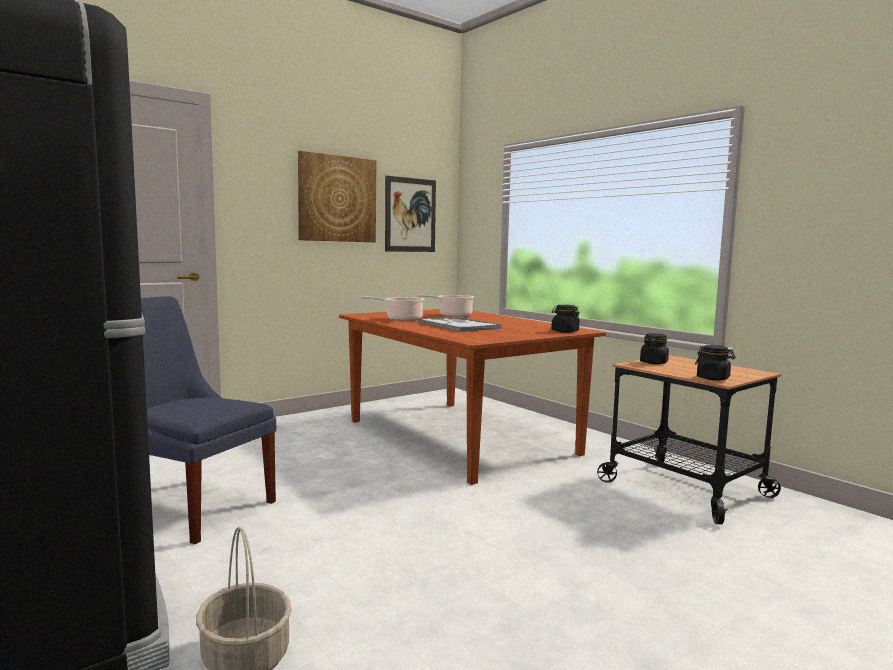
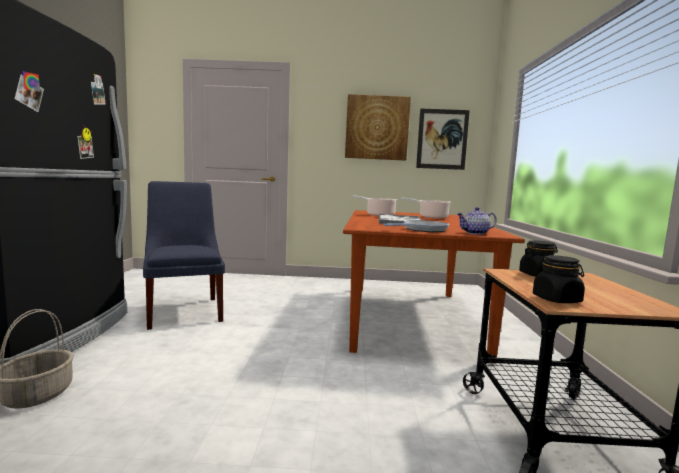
camera: 40 degrees right, 0 degrees up
(521, 334) = (423, 230): none -> frying pan
(564, 331) = (475, 233): black jar -> teapot

